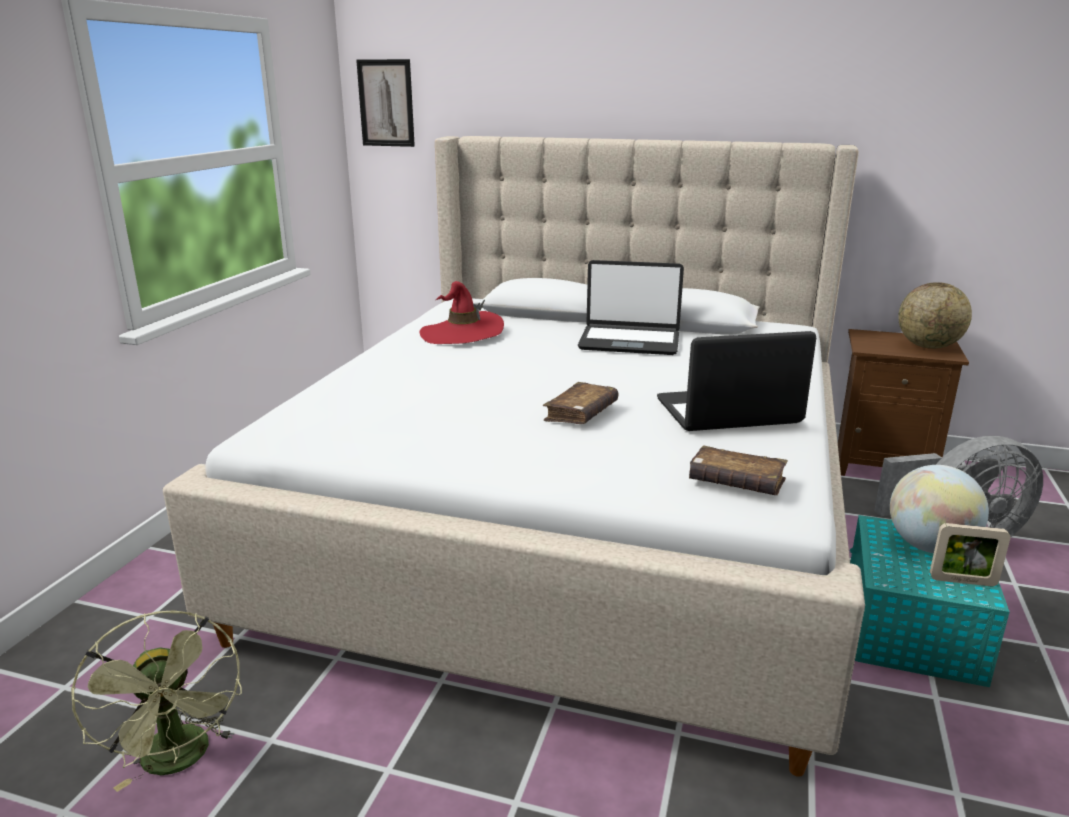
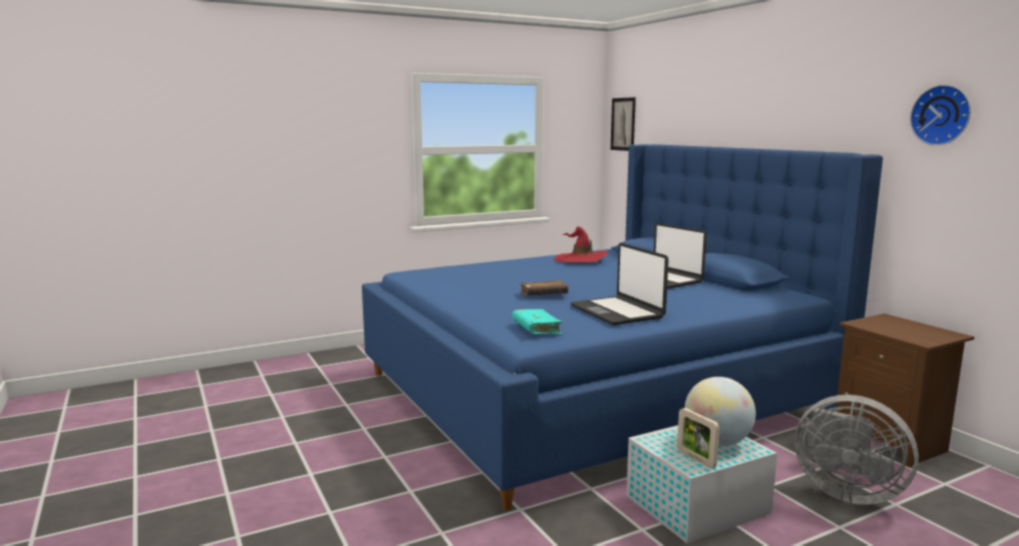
camera: 45 degrees right, 10 degrees down
(180, 760) = (315, 397): green fan -> none
(574, 524) = (593, 392): beige bed -> blue bed
(728, 413) = (617, 312): laptop -> laptop turned 150 degrees counterclockwise
(736, 482) = (536, 329): brown book -> turquoise book
(911, 631) = (695, 505): turquoise storage box -> white storage box
(924, 96) = (942, 115): none -> wall clock
(928, 346) = (921, 334): globe -> none

